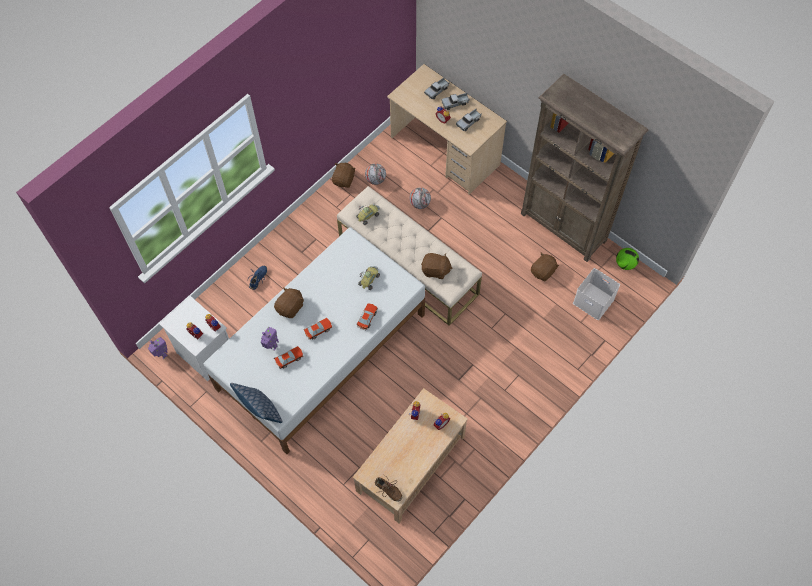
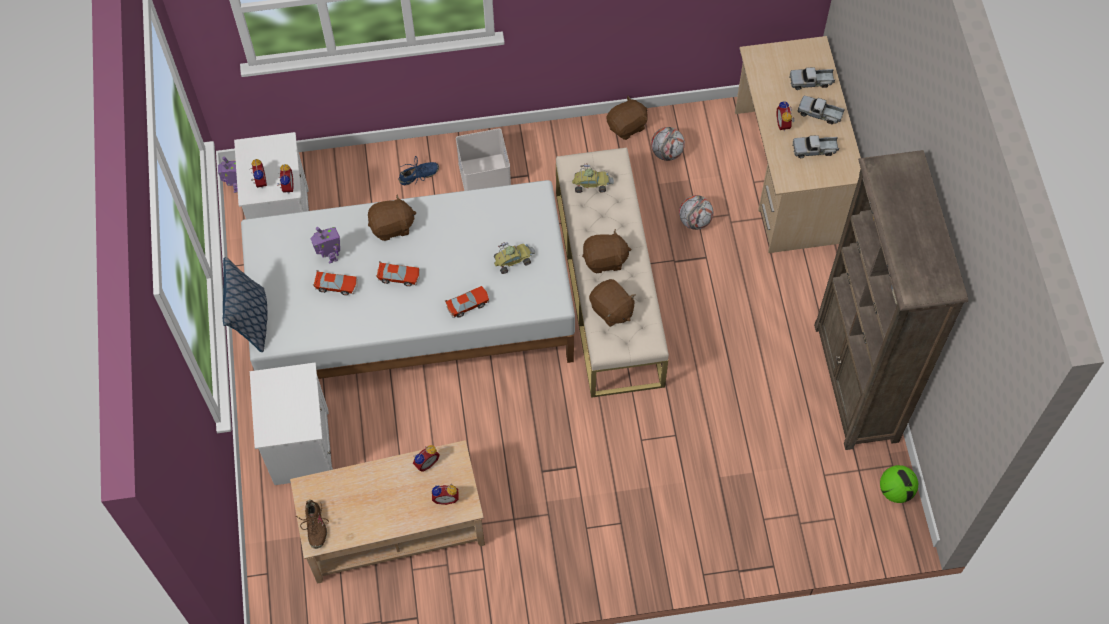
camera: 40 degrees right, 0 degrees up
(325, 462) = (300, 446): none -> white nightstand
(543, 272) = (774, 420): brown plush toy -> brown plush toy (605, 260)
(592, 301) = (804, 505): white storage box -> white storage box (483, 176)

